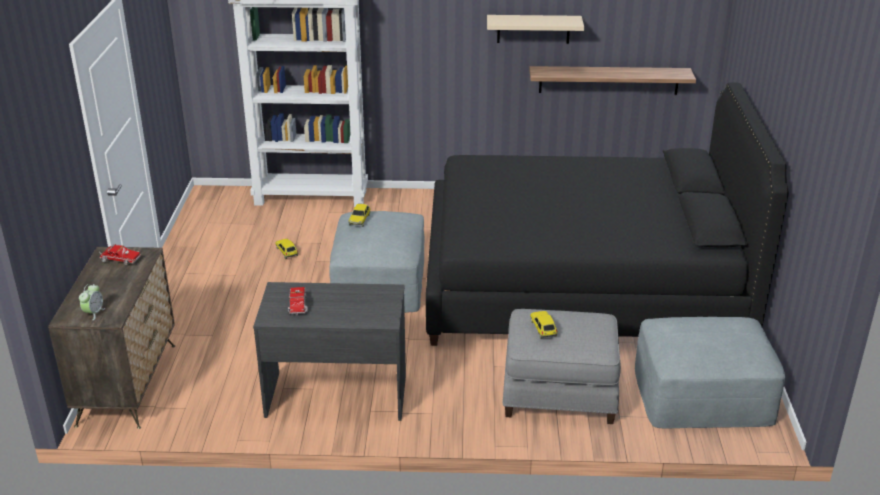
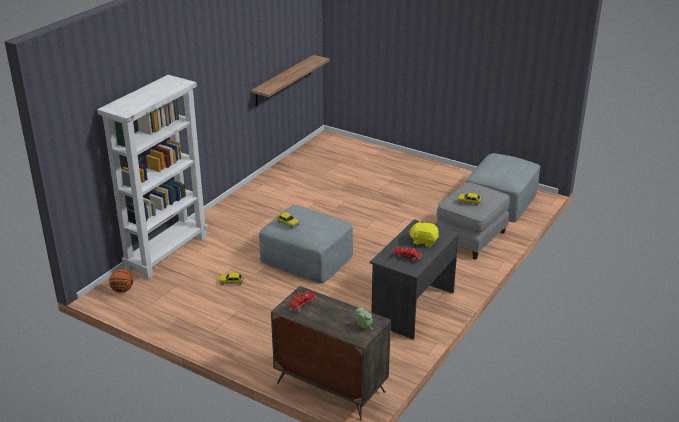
camera: 60 degrees left, 0 degrees up
(223, 200) = (122, 290): none -> basketball
(349, 307) = (424, 241): none -> yellow plush toy
(533, 29) = (250, 64): beige shelf -> none
(581, 285) = (378, 196): black bed -> none

